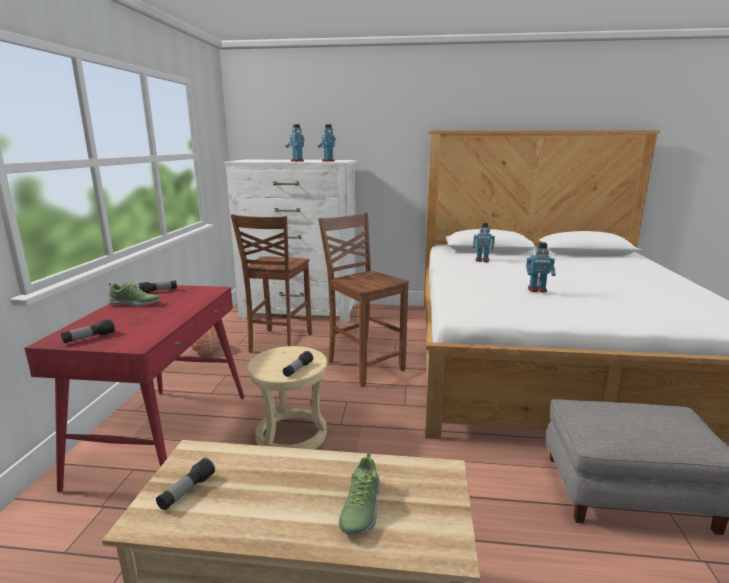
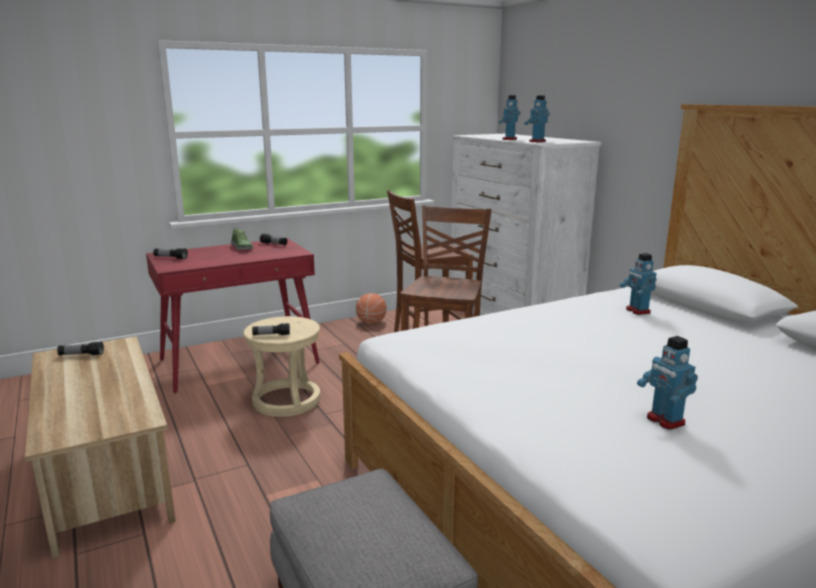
camera: 55 degrees right, 0 degrees up
(360, 508) = (84, 403): shoe -> none
(537, 290) = (542, 354): toy robot -> toy robot (664, 421)

